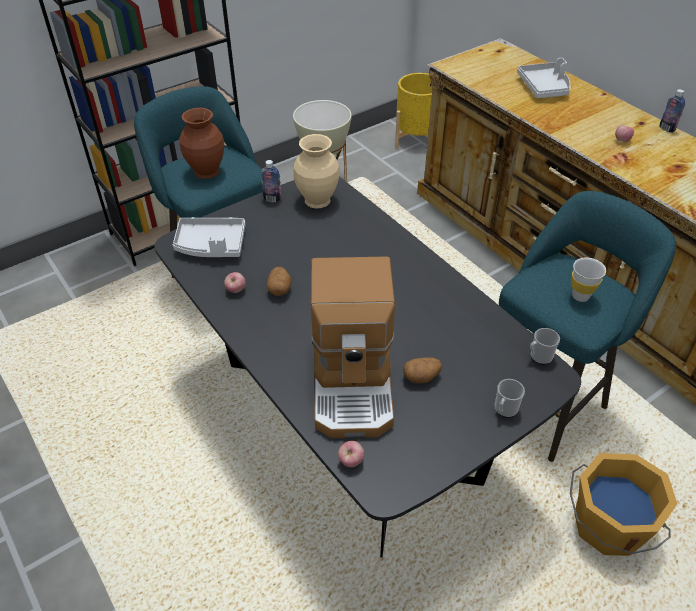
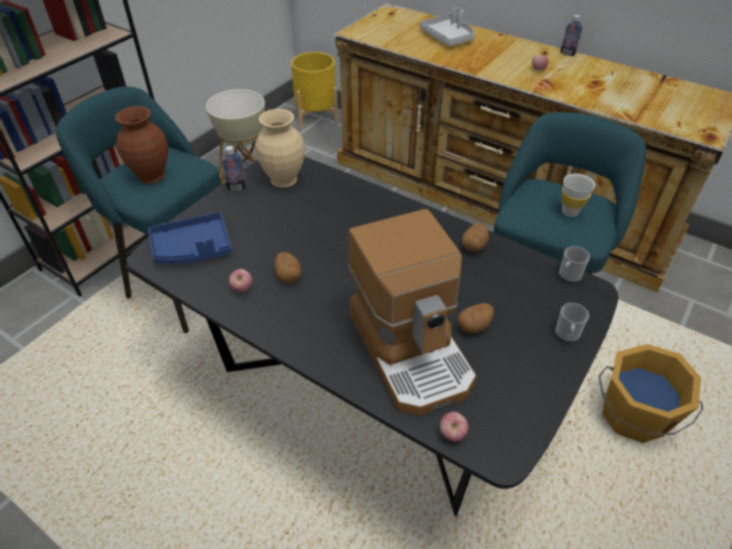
camera: 20 degrees left, 0 degrees up
(211, 245) = (193, 249): grey tray -> blue tray
(462, 304) = (474, 245): none -> potato

